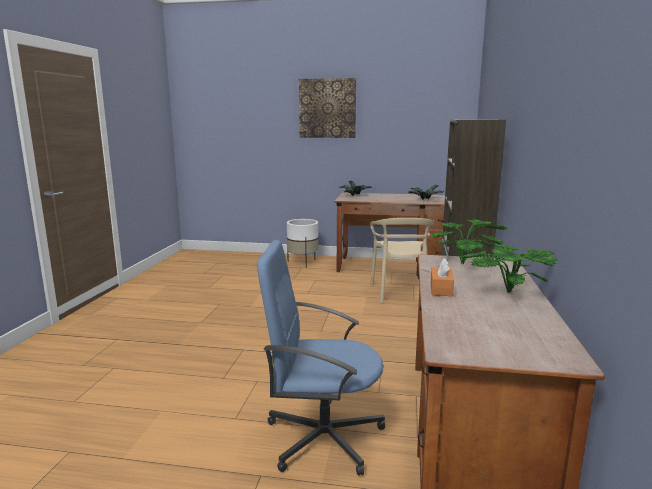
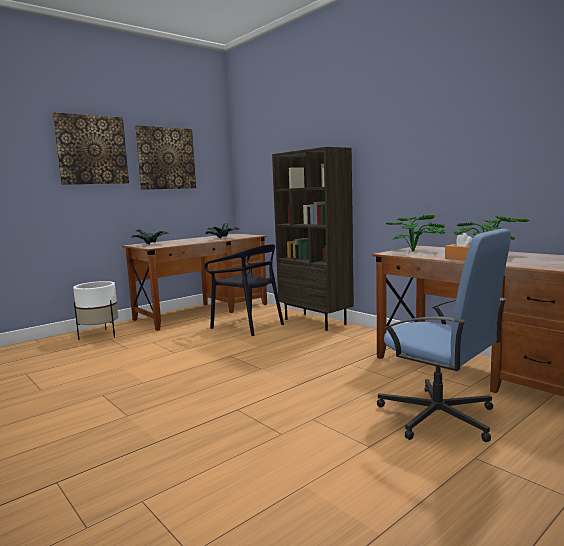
camera: 50 degrees left, 5 degrees down
(322, 437) = (439, 417): blue office chair -> blue office chair turned 90 degrees counterclockwise
(396, 114) = (166, 158): none -> picture
(400, 293) = (248, 325): beige chair -> black chair

